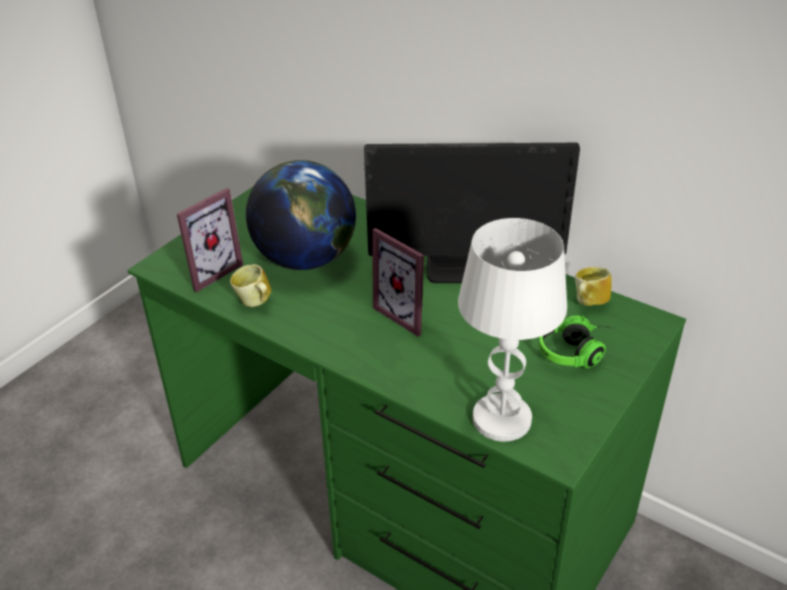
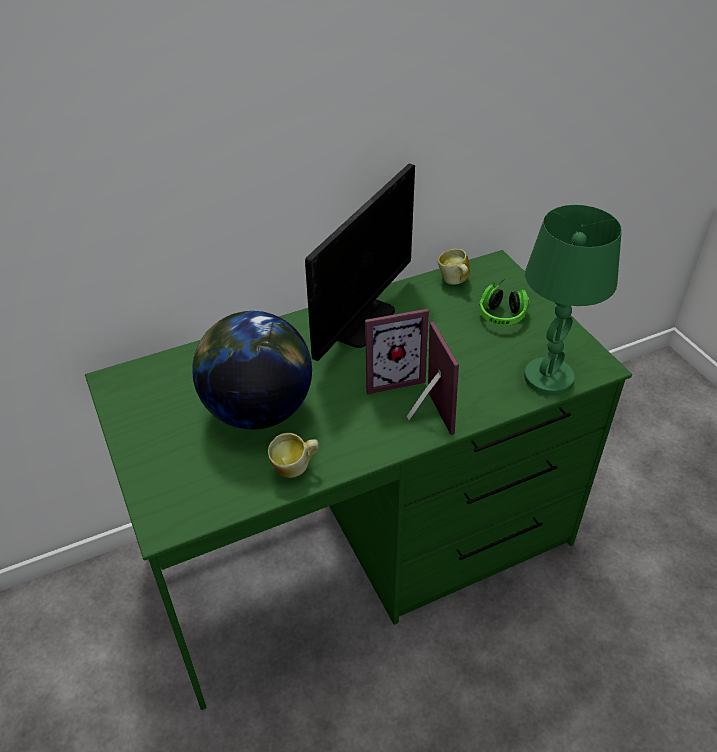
camera: 60 degrees left, 5 degrees up
(209, 271) = (213, 487): picture frame -> picture frame (425, 415)
(502, 419) = (548, 377): white table lamp -> green table lamp

